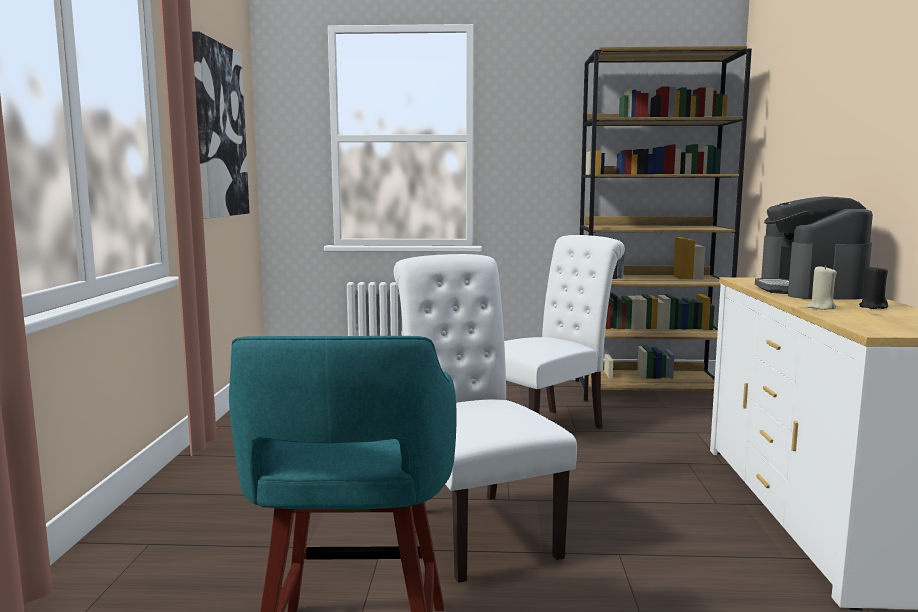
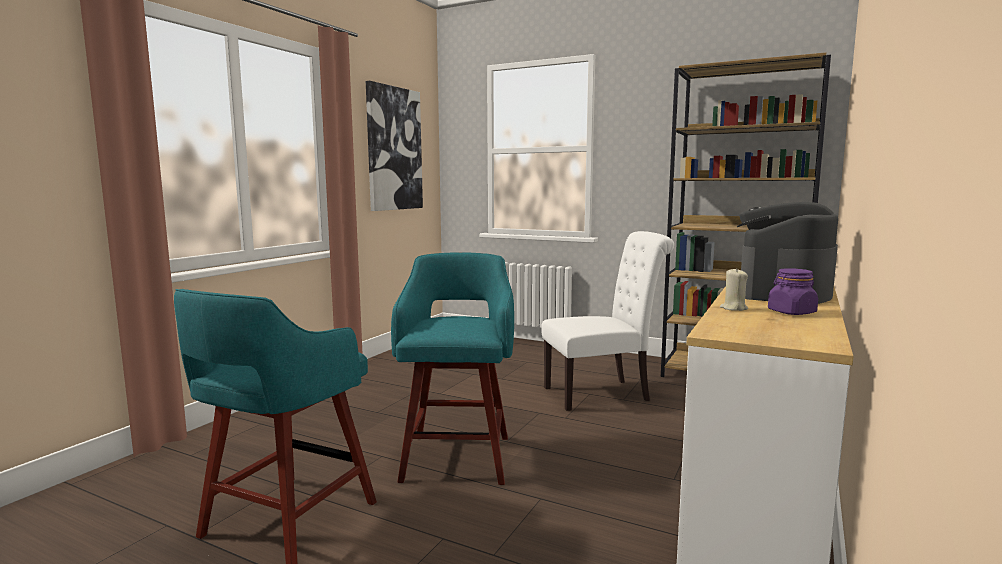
camera: 25 degrees right, 0 degrees up
(475, 528) = (458, 456): white chair -> turquoise stool
(872, 307) = (791, 312): black candle -> purple jar

